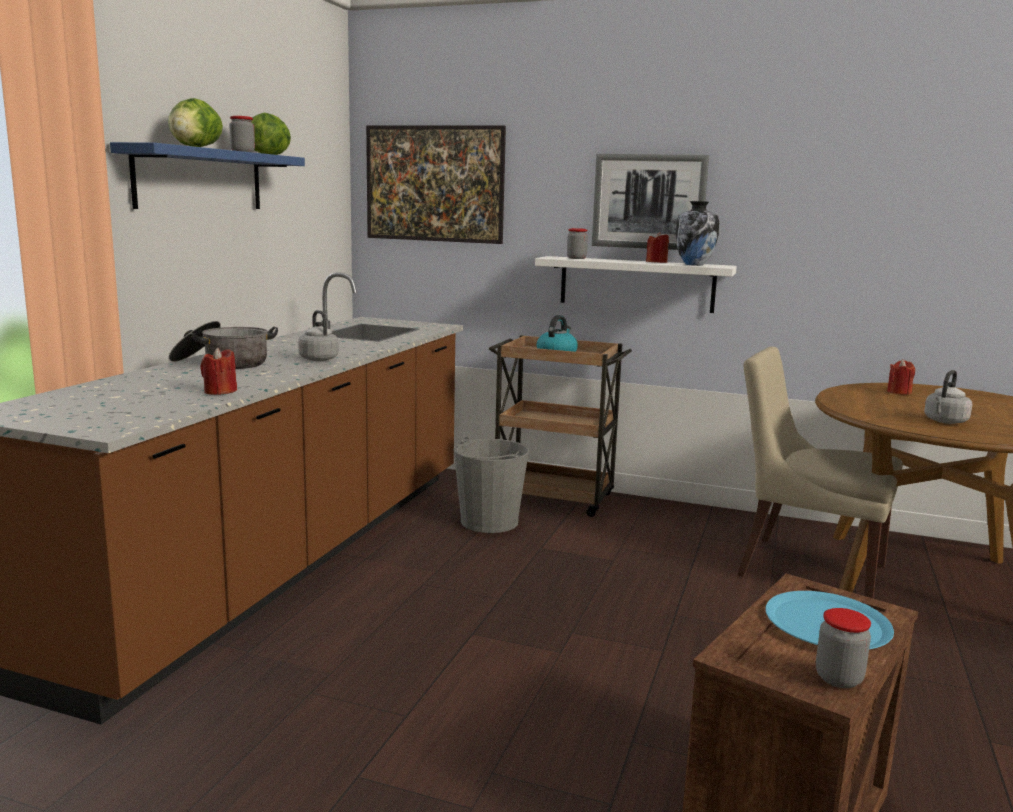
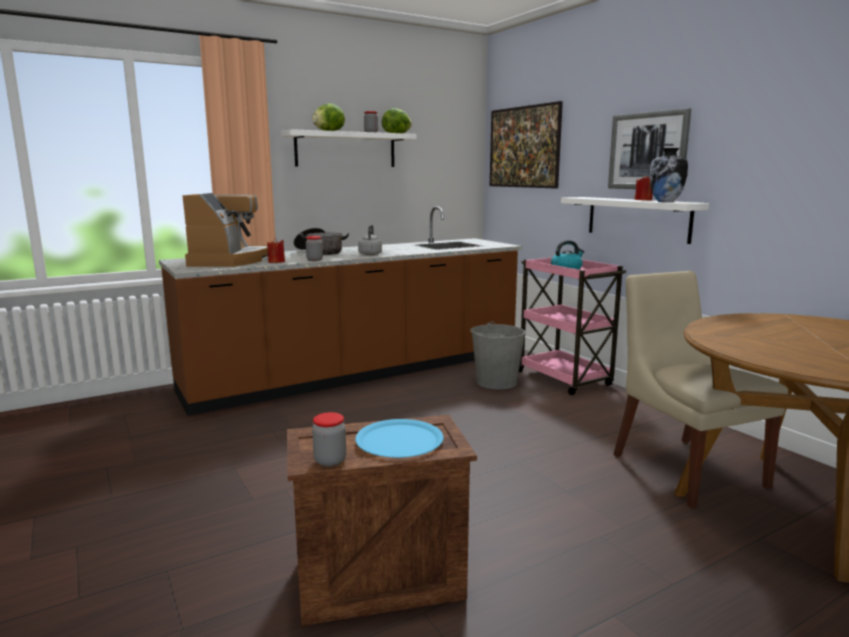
camera: 40 degrees right, 0 degrees up
(121, 400) = (231, 261): none -> coffee machine
(200, 180) = (346, 150): blue shelf -> white shelf
(554, 498) = (564, 379): brown cart -> pink cart
(576, 258) = (592, 198): jar -> jar (314, 260)
(899, 392) = (812, 324): red candle -> none
(944, 421) = (775, 347): grey kettle -> none

